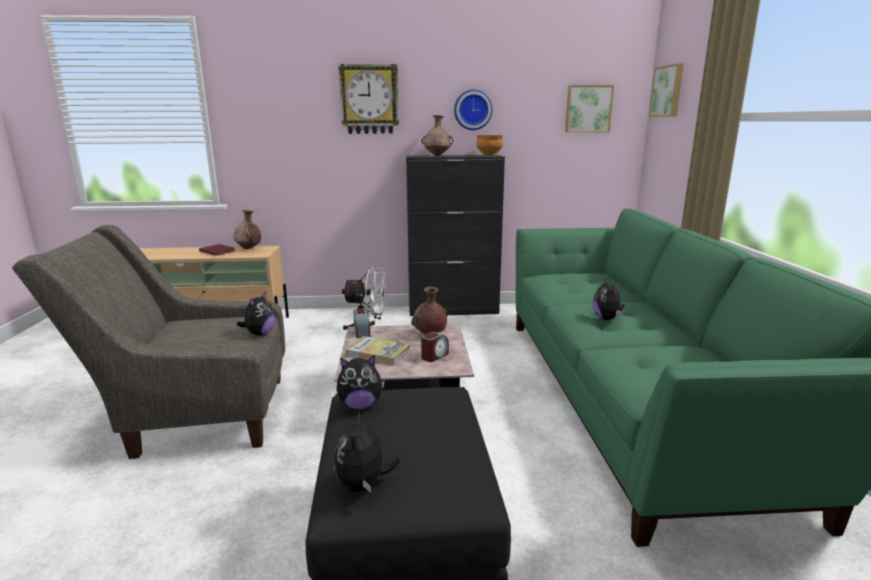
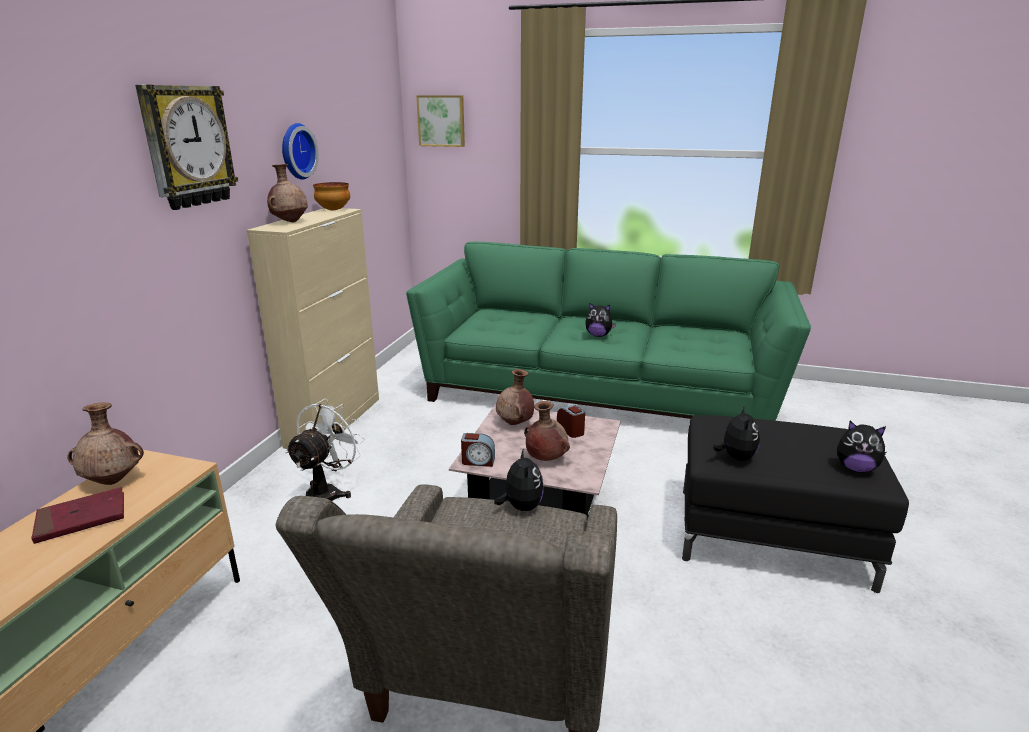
camera: 70 degrees left, 5 degrees up
(260, 333) = (521, 507): plush toy -> plush toy turned 45 degrees clockwise
(378, 353) = (545, 459): book -> brown vase
(454, 310) = (335, 421): black cabinet -> beige cabinet
(588, 109) = (374, 140): picture -> none

